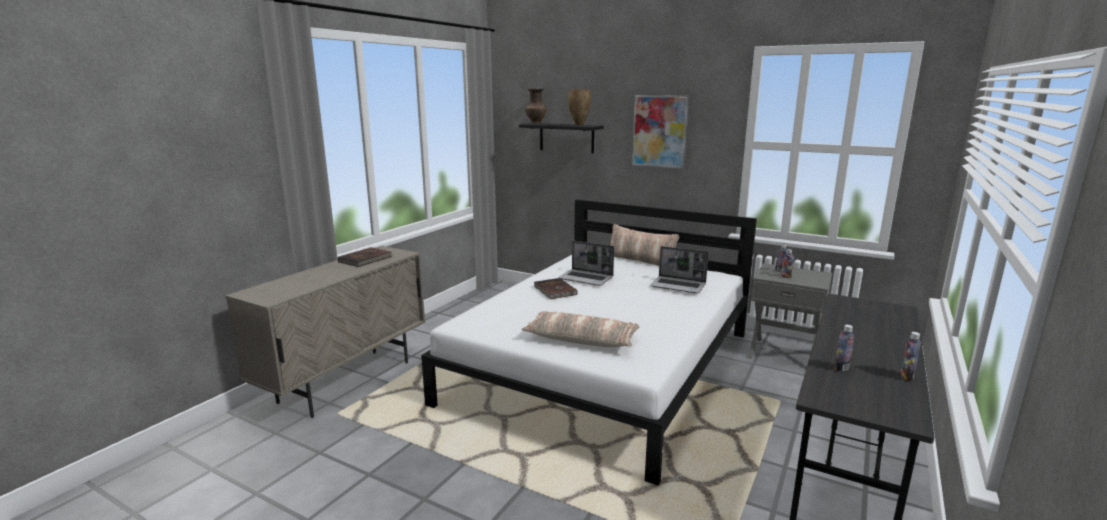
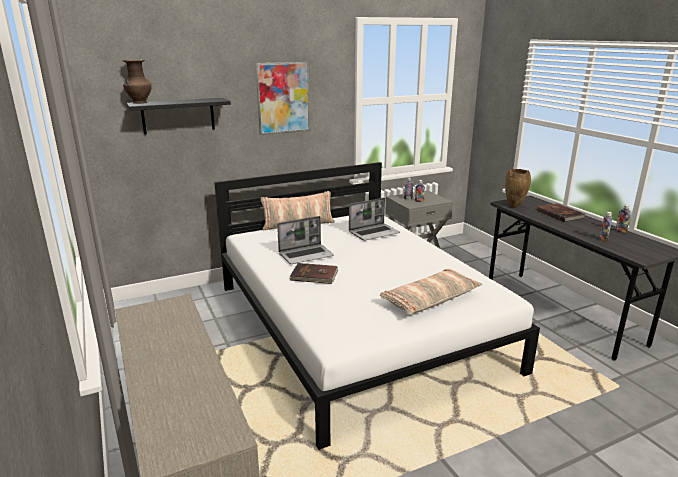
camera: 55 degrees left, 5 degrees up
(366, 259) = (159, 330): brown book -> brown book (560, 214)
(578, 125) = (204, 100): brown vase -> brown vase (514, 207)

